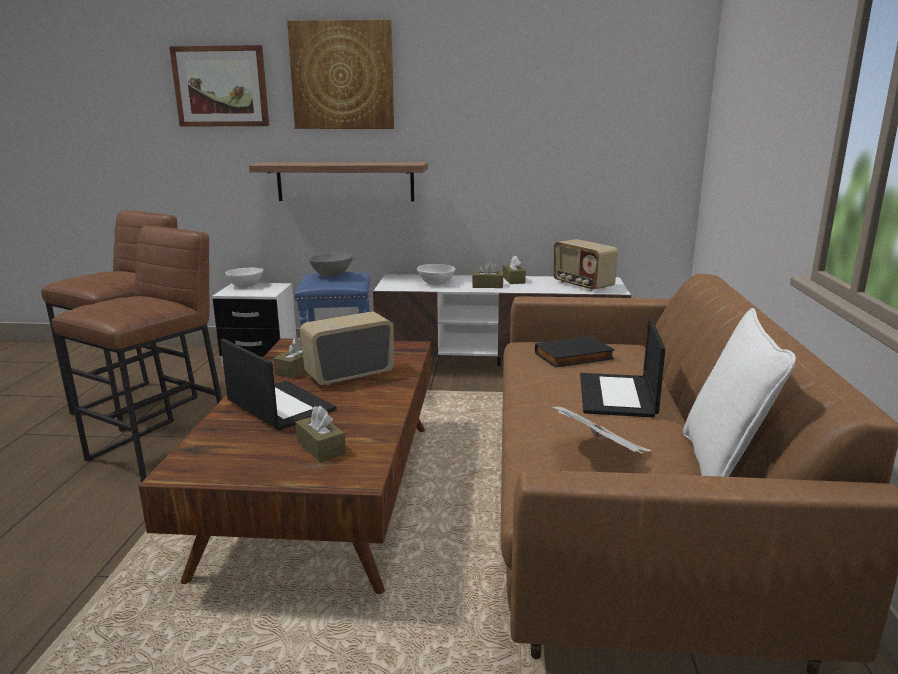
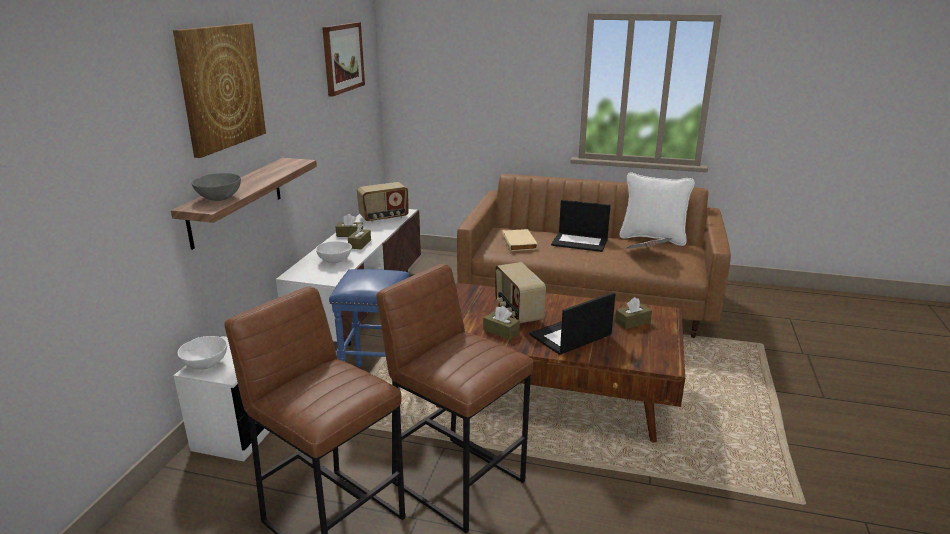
camera: 80 degrees left, 5 degrees up
(221, 86) = (117, 127): picture -> picture (343, 58)
(332, 274) = (370, 277): grey bowl -> grey bowl (219, 198)
(574, 357) = (520, 243): black book -> beige book

